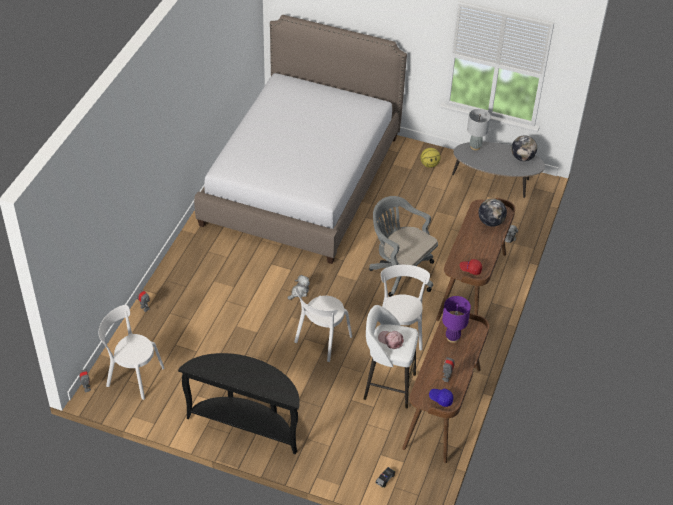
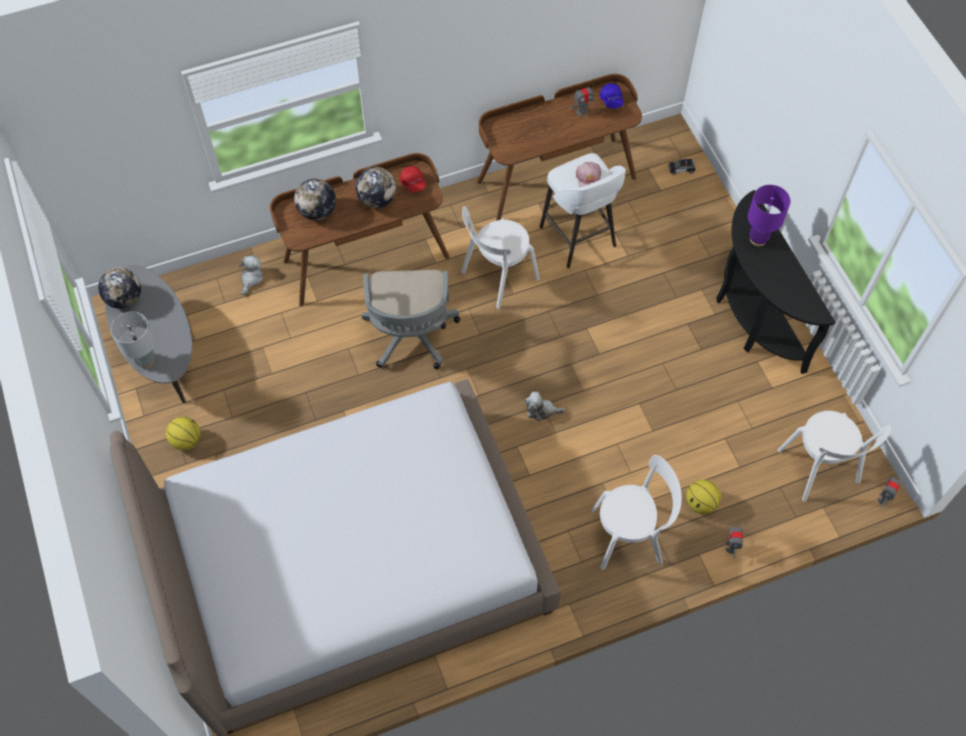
camera: 130 degrees left, 15 degrees up
(178, 314) = (700, 503): none -> basketball
(321, 341) = (585, 336): white chair -> white chair (630, 535)
(452, 338) = (527, 138): purple table lamp -> purple table lamp (758, 239)
(474, 248) = (377, 200): none -> globe

